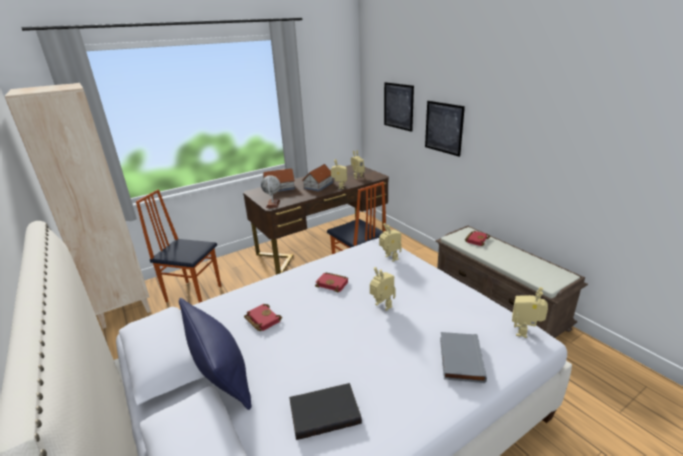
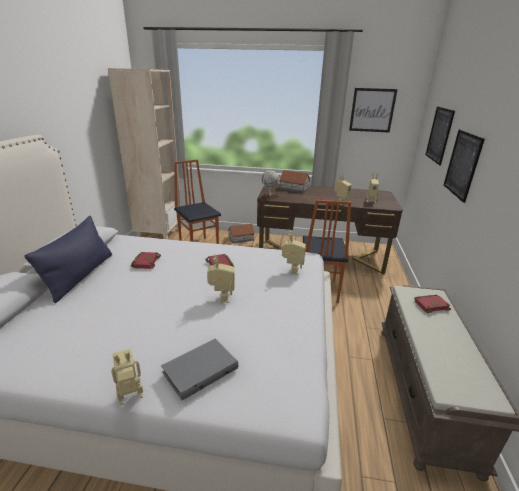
camera: 40 degrees right, 0 degrees up
(318, 185) = (325, 196): toy house -> toy house (240, 238)
(321, 92) = (372, 110): none -> picture
(325, 412) = (75, 332): black book -> none
(525, 332) = (295, 396): toy robot -> toy robot (131, 399)

